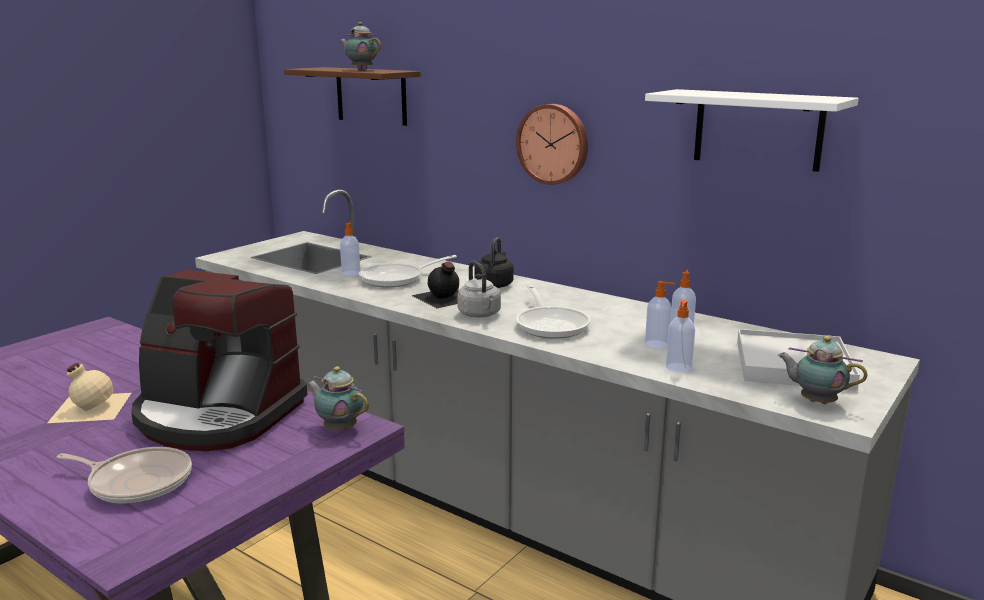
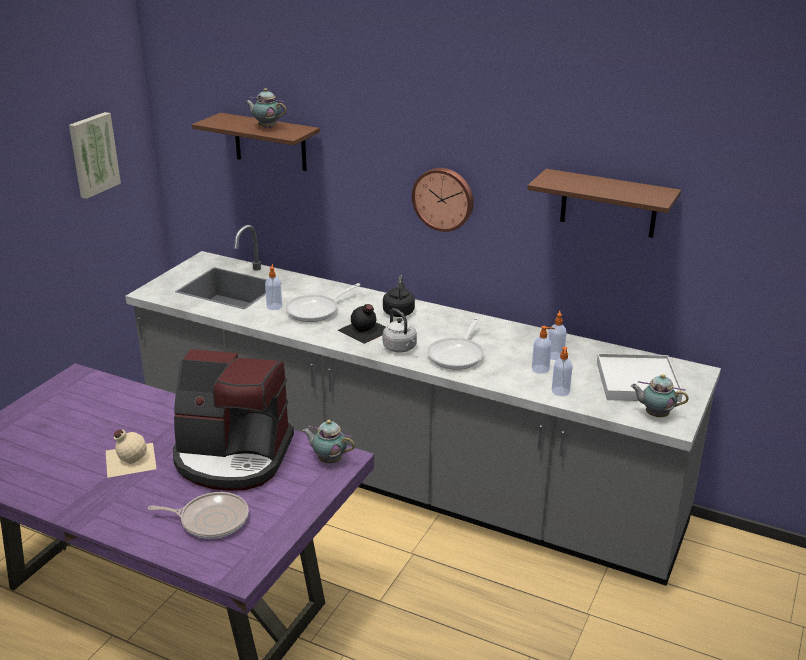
camera: 10 degrees left, 10 degrees up
(182, 104) = (93, 154): none -> picture
(551, 324) = (458, 355): frying pan -> frying pan turned 45 degrees clockwise
(757, 129) = (608, 204): white shelf -> brown shelf

